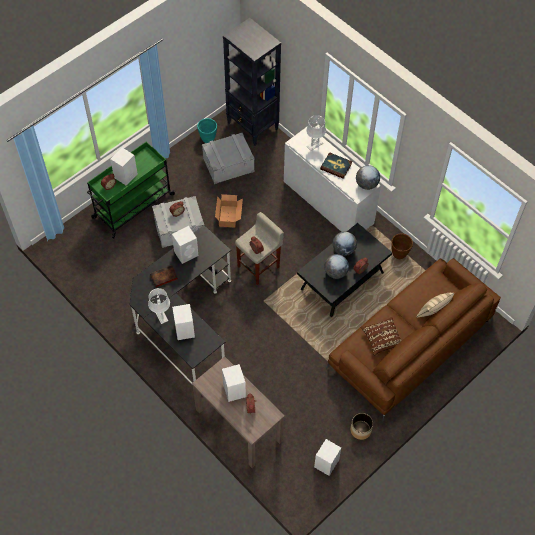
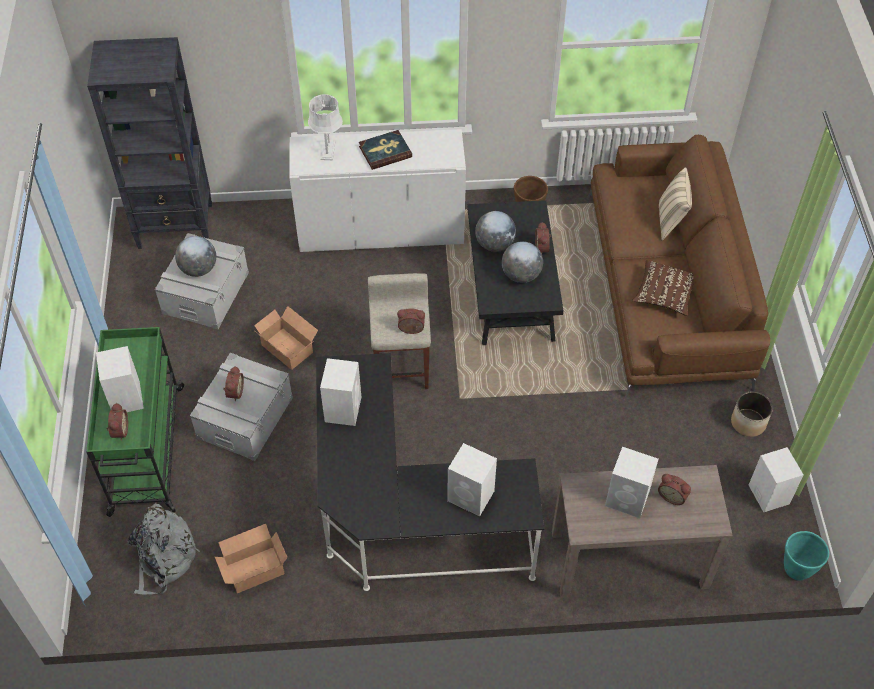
camera: 50 degrees left, 5 degrees down
(90, 251) = (163, 559): none -> grey backpack
(112, 285) = (253, 568): none -> cardboard box
(161, 315) = (417, 510): white table lamp -> none
(163, 277) = (355, 464): book -> none
(208, 139) = (137, 287): turquoise planter -> turquoise planter (796, 569)
(366, 184) = (445, 141): globe -> globe (198, 269)

